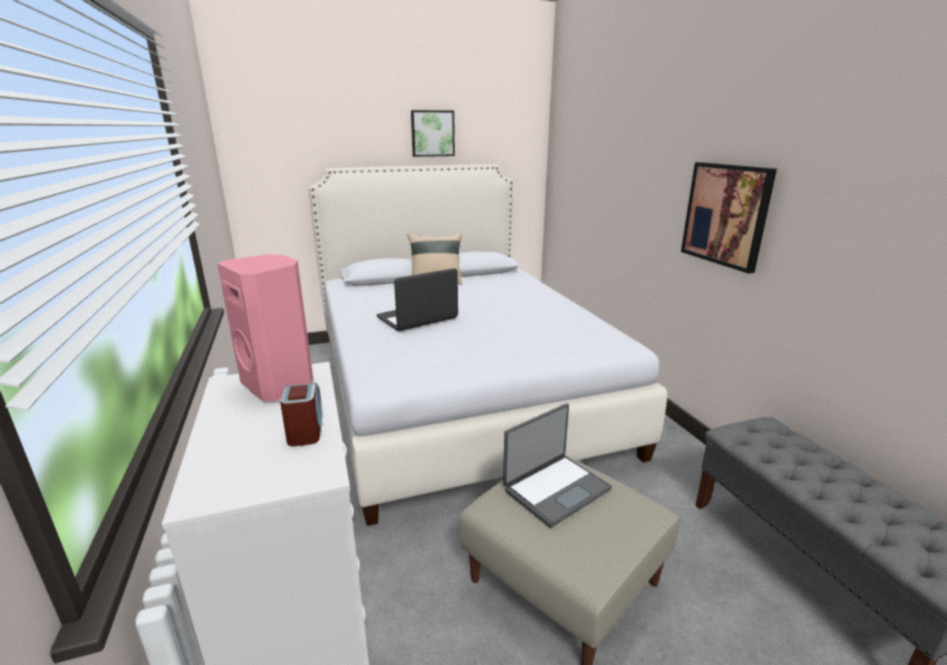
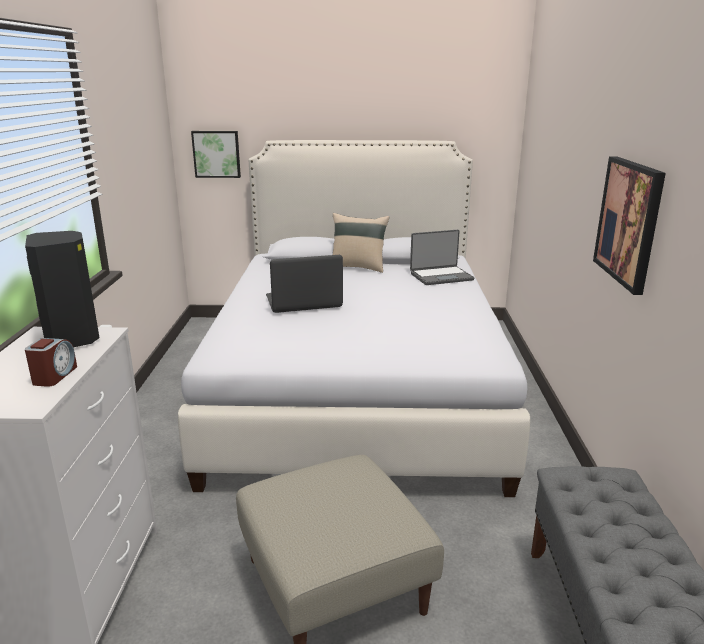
camera: 20 degrees right, 0 degrees up
(280, 384) = (73, 340): pink speaker -> black speaker
(432, 133) = (383, 105): picture -> picture (216, 154)
(555, 489) = (333, 488): laptop -> laptop (441, 276)

